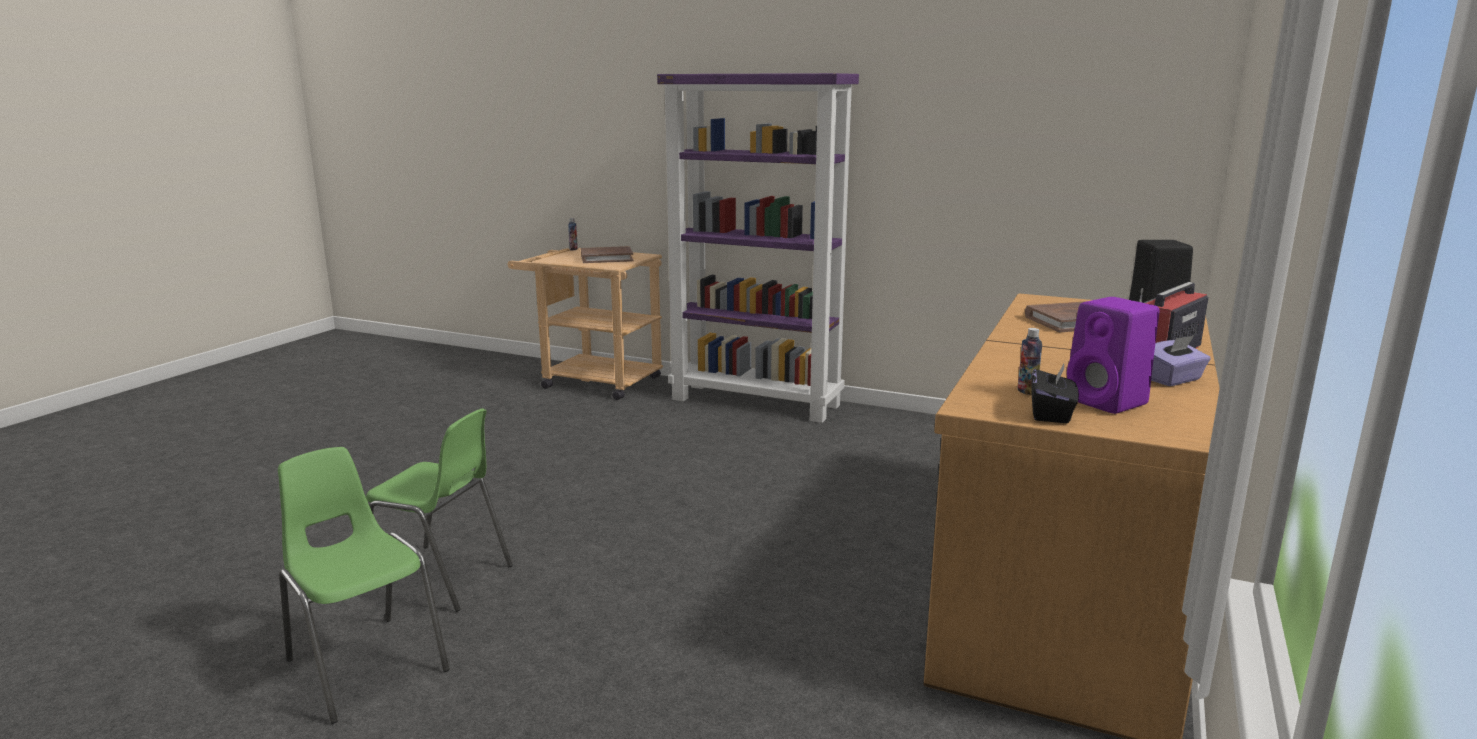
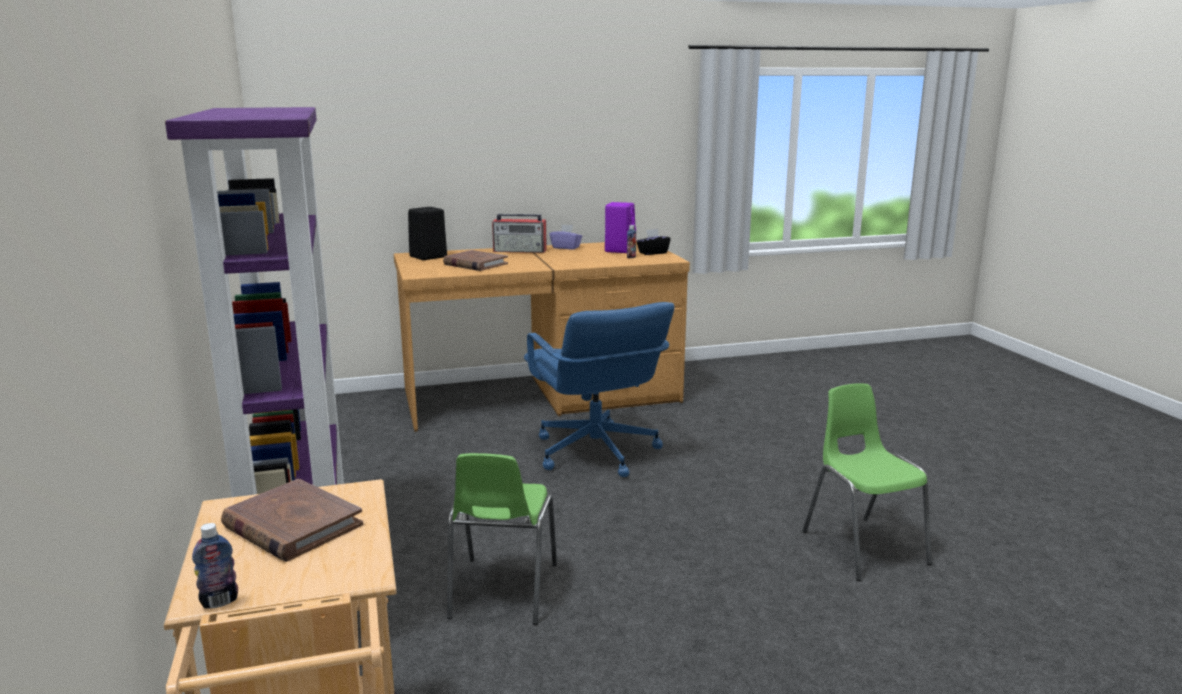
camera: 130 degrees left, 0 degrees up
(365, 665) = (942, 515): green chair -> green chair (502, 591)
(826, 545) = (595, 453): none -> blue office chair

